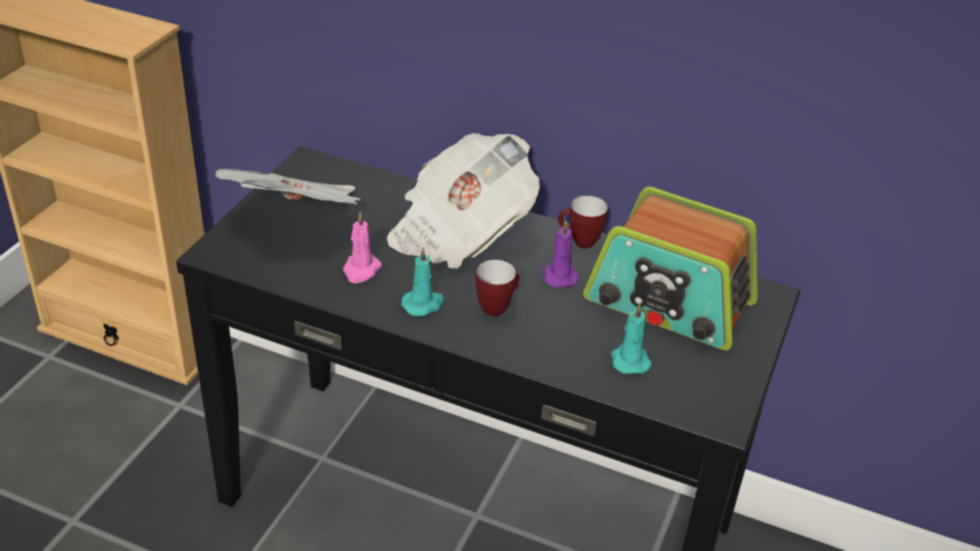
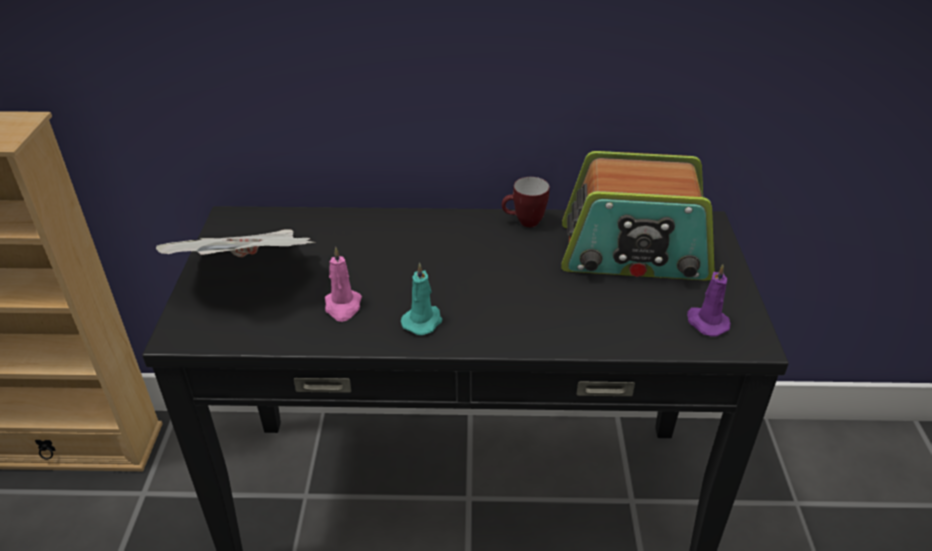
camera: 20 degrees left, 0 degrees up
(459, 231) = (413, 243): newspaper -> none
(497, 307) = (492, 302): mug -> none
(559, 276) = (527, 257): purple candle -> purple candle (706, 322)
(629, 360) = (638, 314): turquoise candle -> none

